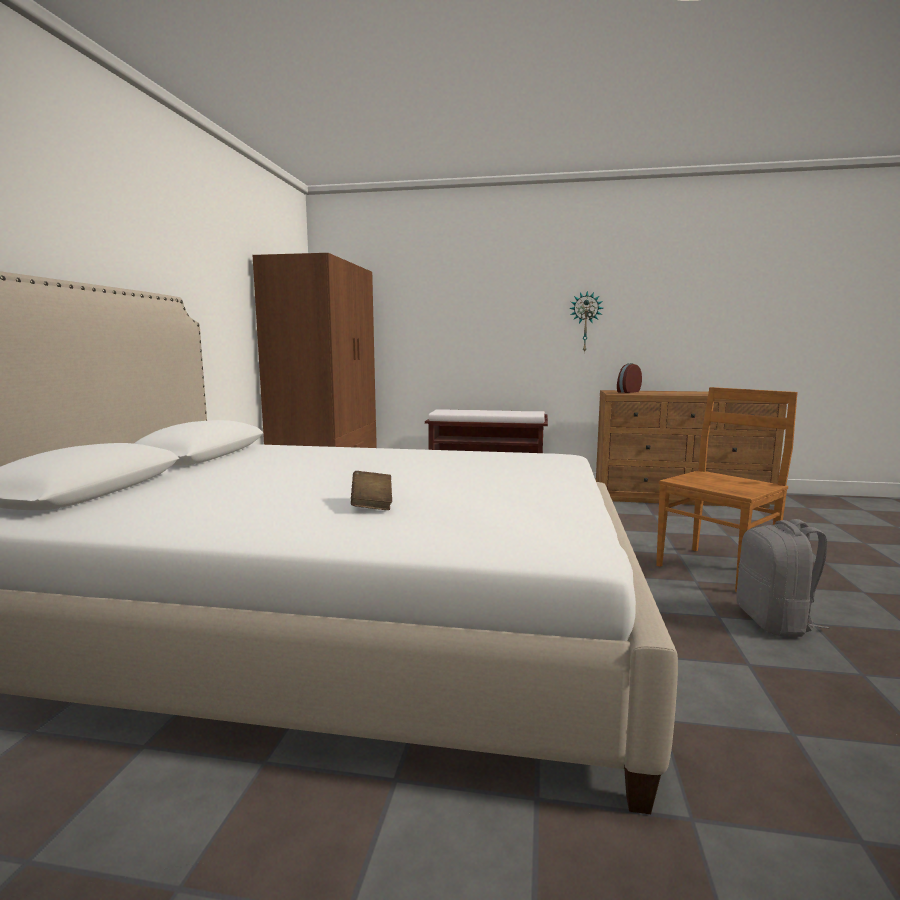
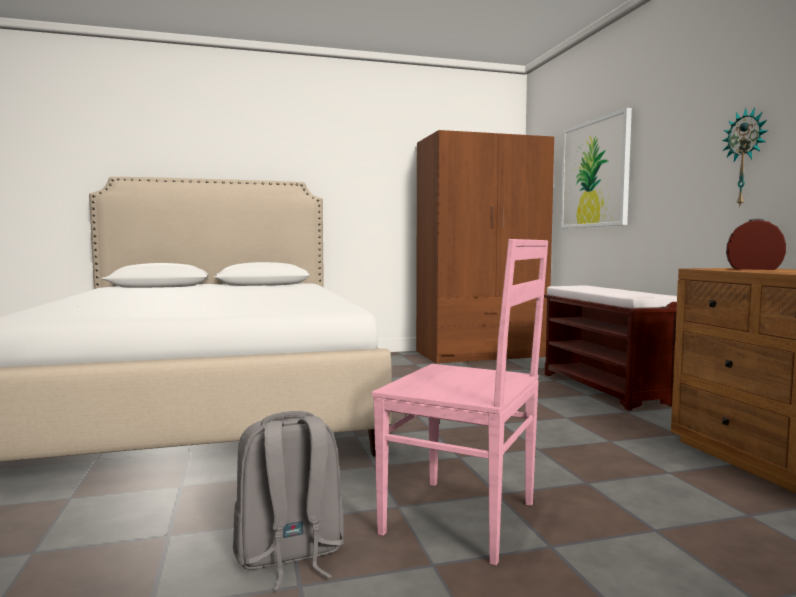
camera: 65 degrees right, 5 degrees down
(372, 504) = (125, 298): brown book -> none
(431, 314) = (595, 174): none -> picture
(716, 568) = (464, 519): brown chair -> pink chair

